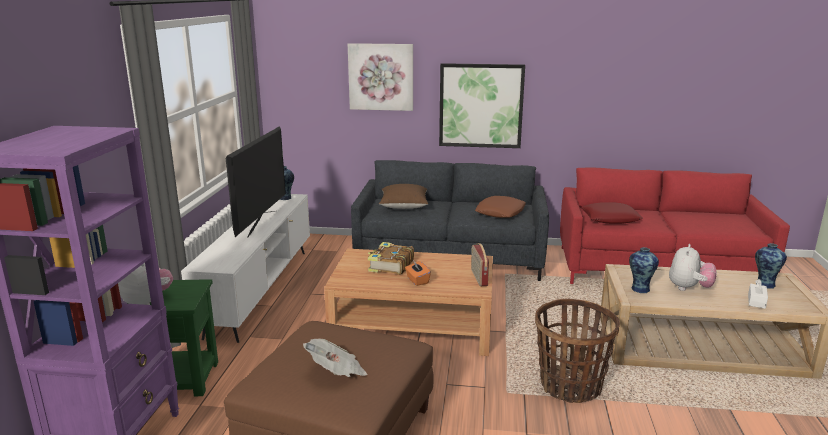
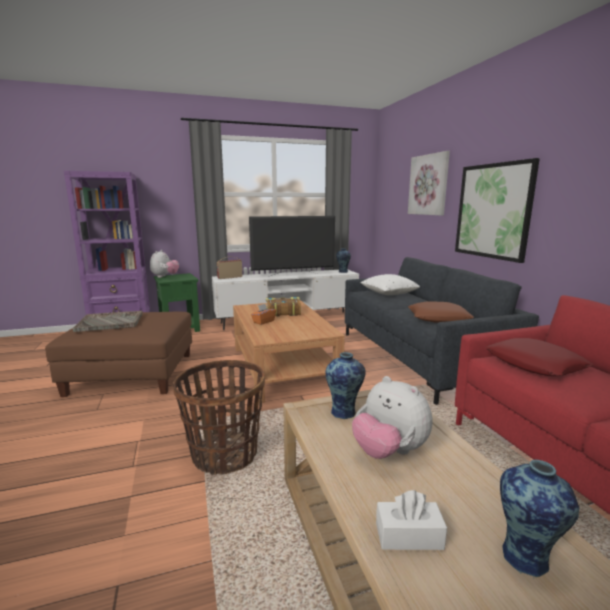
camera: 65 degrees right, 5 degrees down
(336, 372) = (111, 322): newspaper -> grey tray
(404, 206) = (389, 294): brown pillow -> white pillow
(478, 278) = (288, 336): radio -> radio (230, 277)
(689, 288) = (389, 452): plush toy -> plush toy turned 45 degrees clockwise

